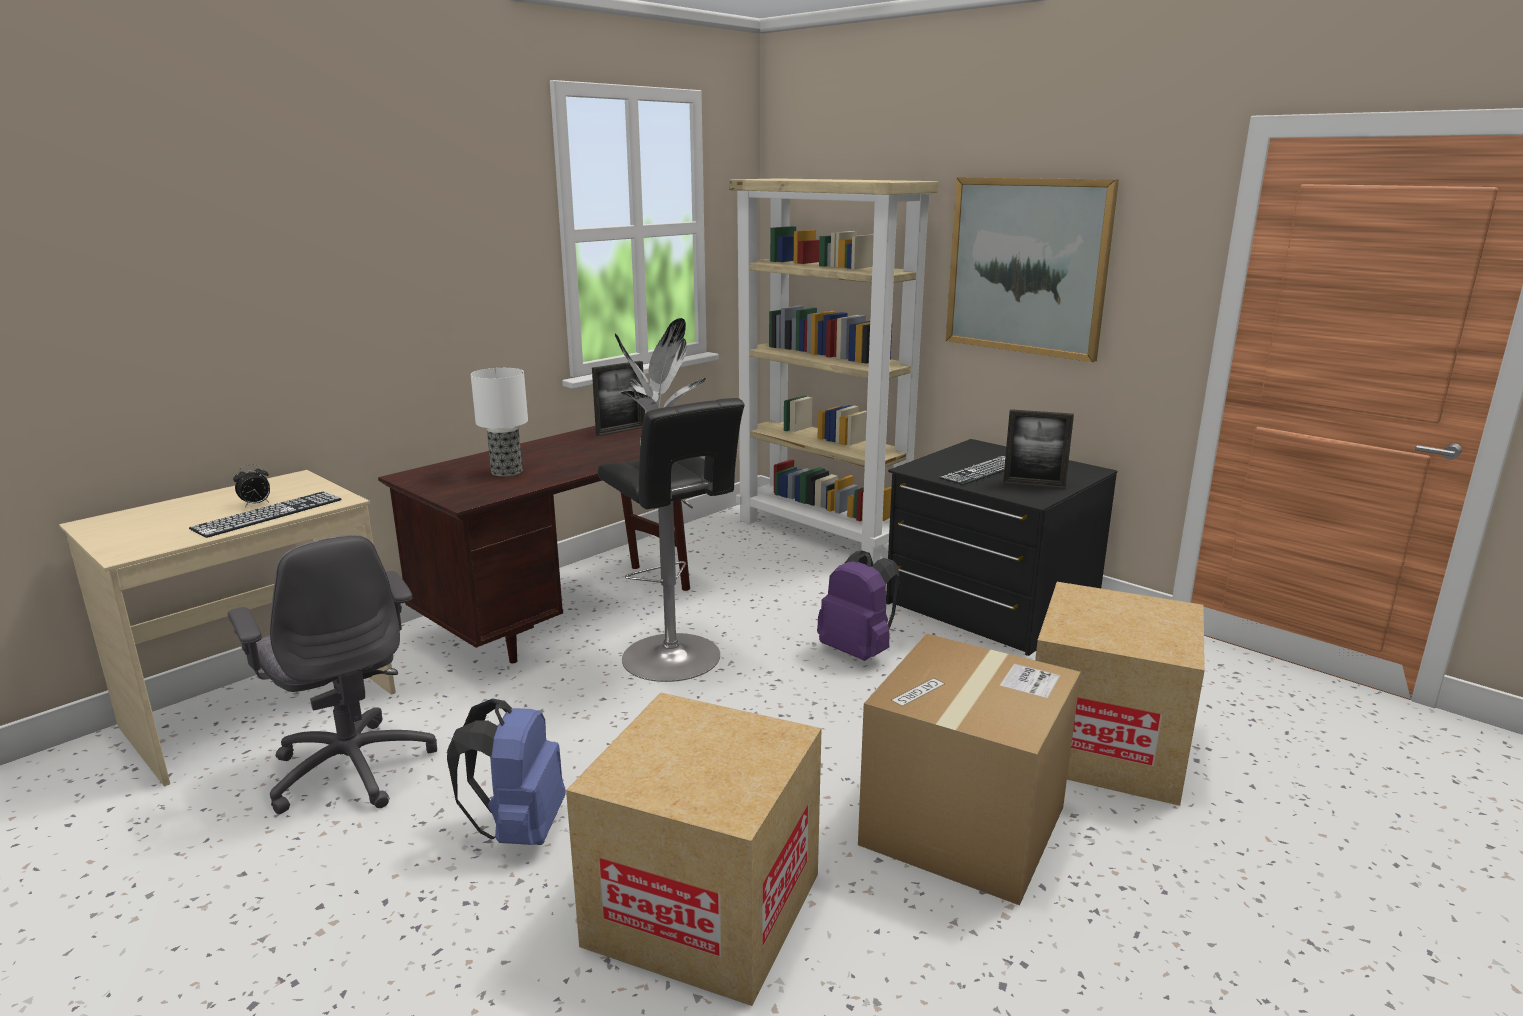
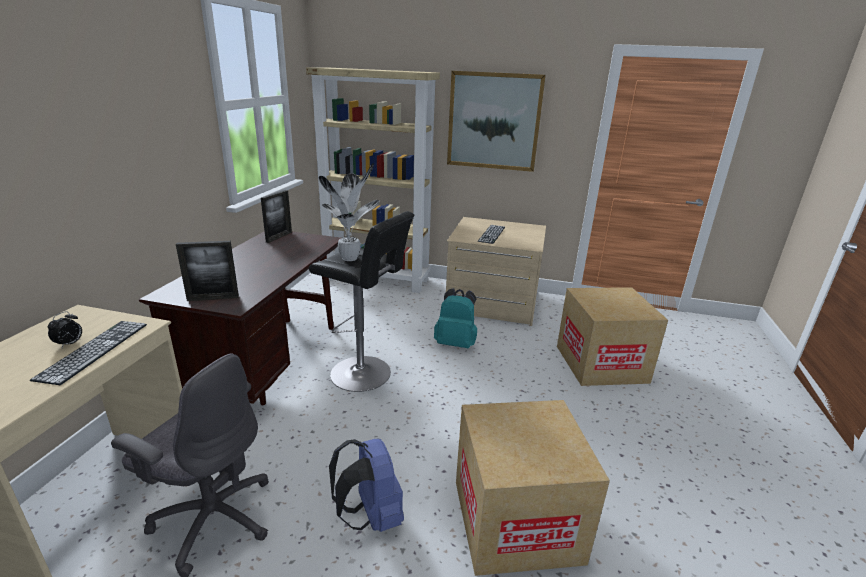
camera: 30 degrees left, 5 degrees up
(507, 472) = (238, 278): table lamp -> none
(858, 651) = (456, 343): purple backpack -> turquoise backpack
(963, 825) = (584, 424): cardboard box -> none
(990, 605) = (492, 303): black dresser -> beige dresser
(1033, 485) = (523, 239): picture frame -> picture frame (213, 298)

